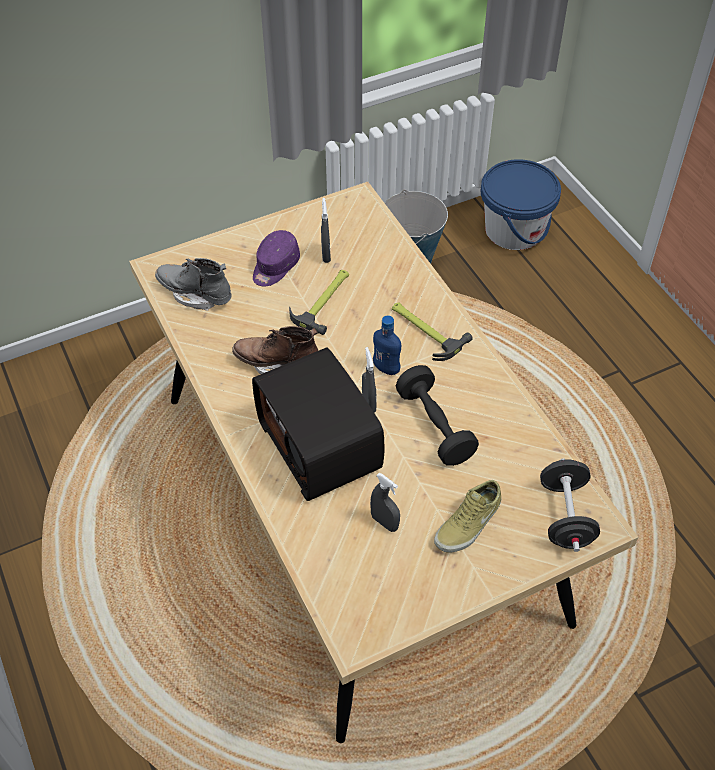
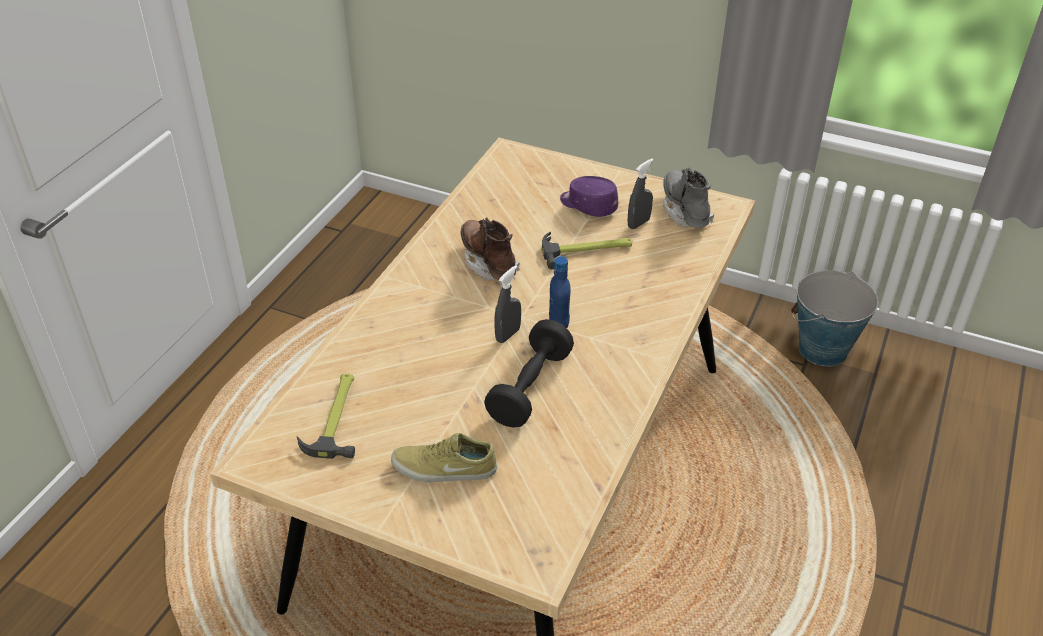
camera: 50 degrees right, 10 degrees down
(195, 294) = (506, 184): grey boot -> grey boot (685, 211)
(275, 267) = (588, 205): purple cap -> purple cap turned 45 degrees clockwise
(322, 445) = (433, 332): radio -> none
(384, 522) = (391, 413): grey spray bottle -> none
(425, 330) = (631, 324): hammer -> hammer (336, 417)
(514, 230) = (960, 397): blue bucket -> none
(565, 516) = (523, 534): black dumbbell -> none

